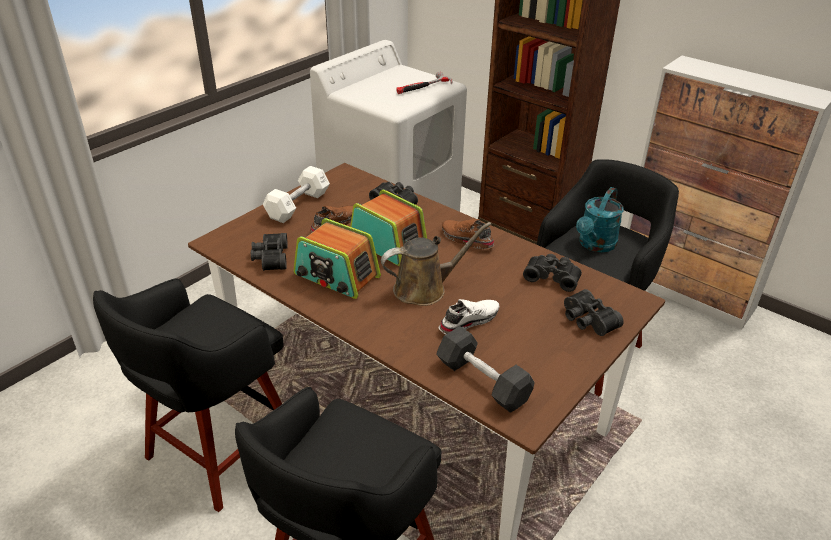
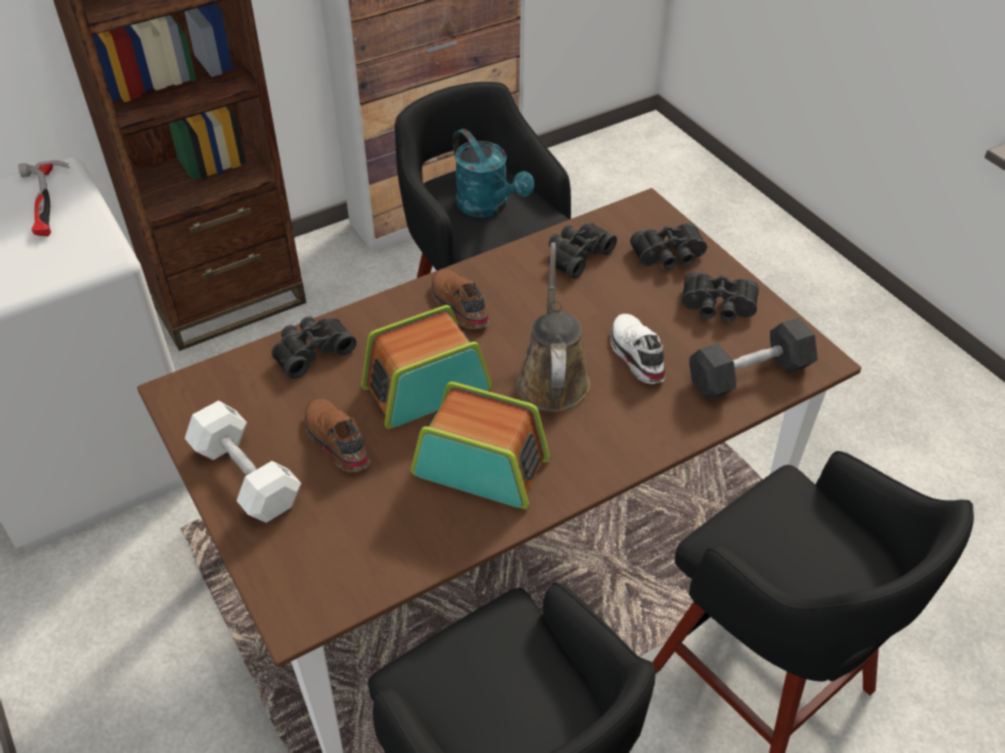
camera: 70 degrees left, 10 degrees up
(270, 258) = (390, 542): black binoculars -> black binoculars (717, 308)
(336, 276) = (481, 466): radio -> radio turned 120 degrees counterclockwise
(466, 240) = (458, 306): brown shoe -> brown shoe turned 90 degrees clockwise

